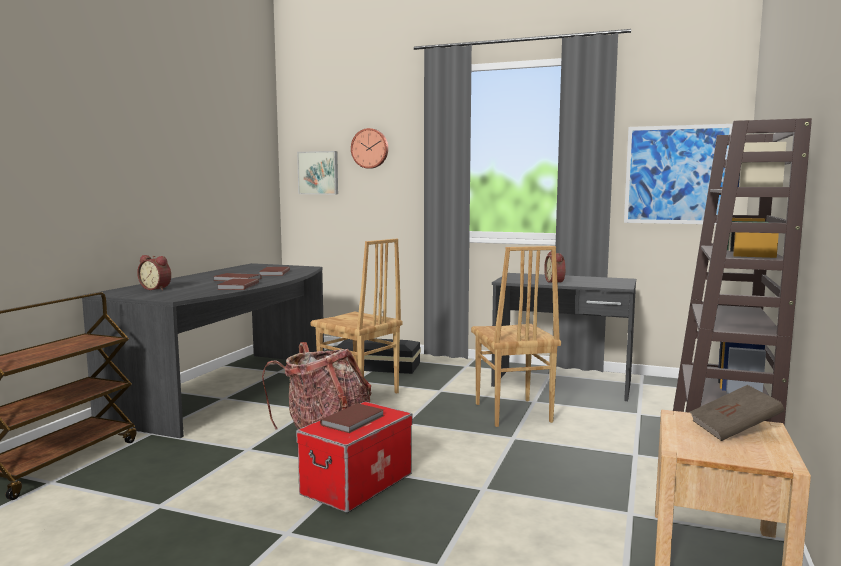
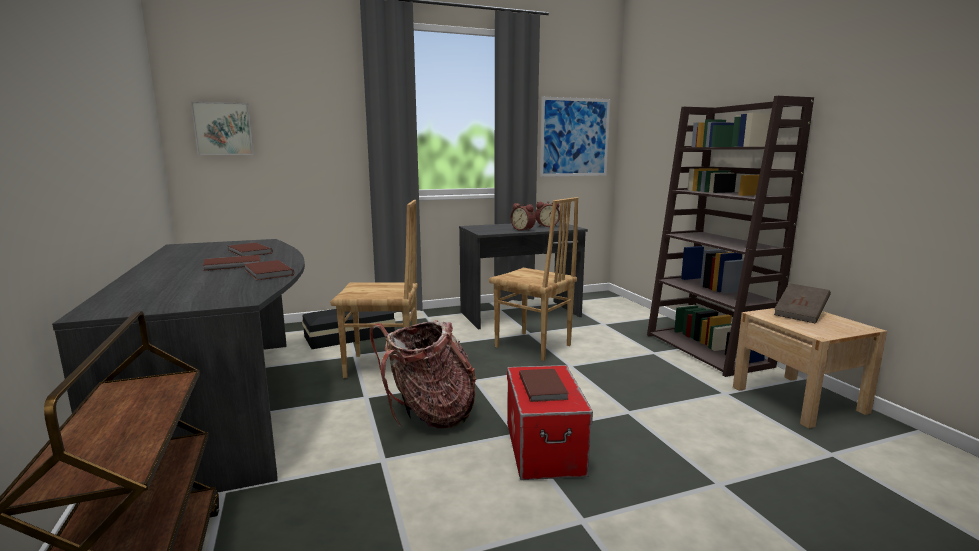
camera: 40 degrees left, 5 degrees up
(157, 289) = (160, 293): alarm clock -> alarm clock (546, 226)
(370, 148) = (293, 102): wall clock -> none

